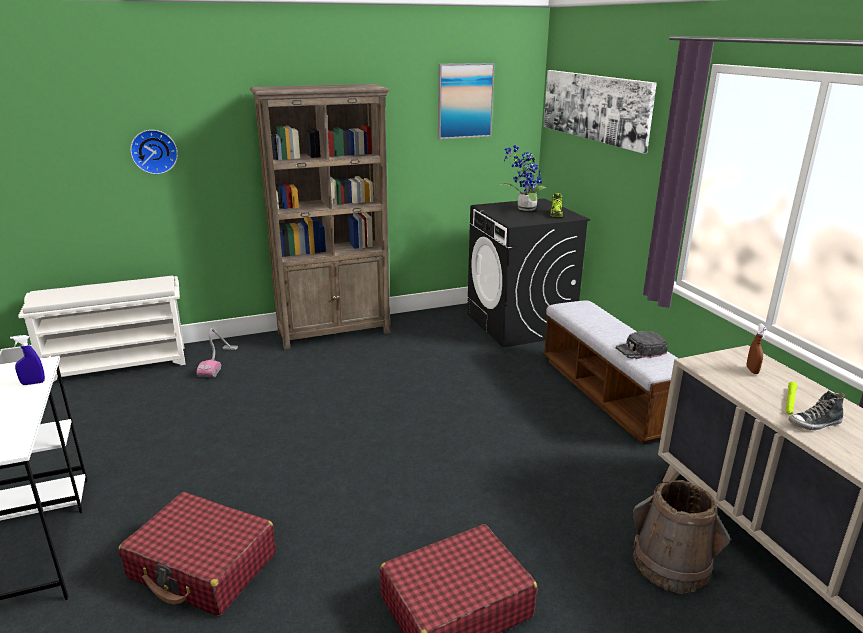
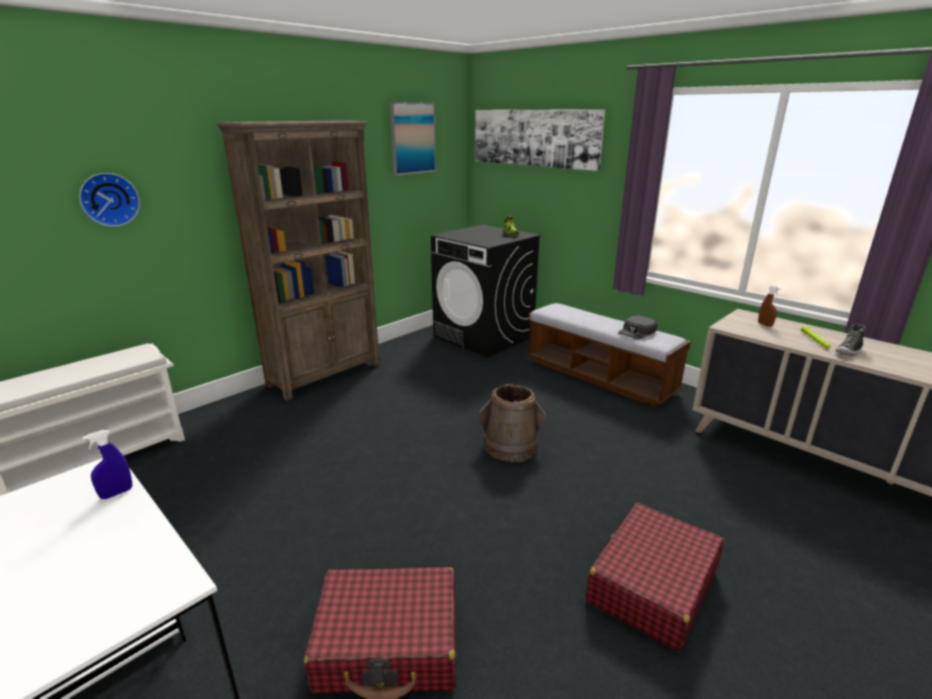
camera: 25 degrees left, 0 degrees up
(219, 362) = (224, 428): vacuum cleaner -> none
(524, 209) = (480, 233): potted plant -> none
(671, 564) = (759, 491): brown bucket -> brown bucket (510, 446)

